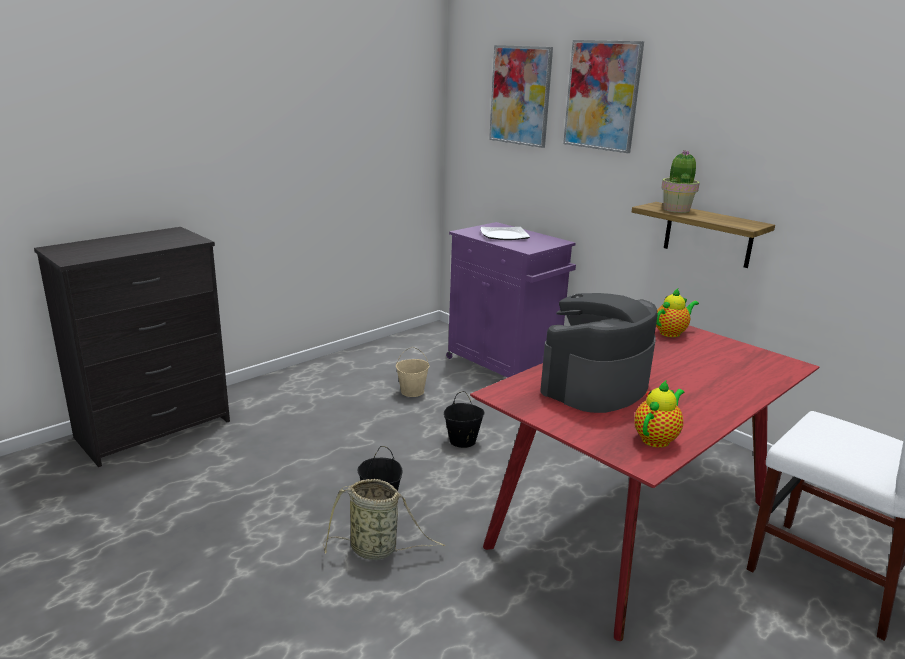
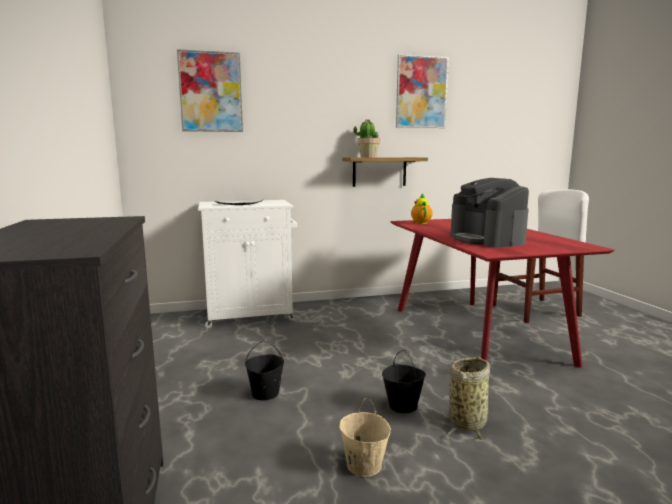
camera: 60 degrees left, 10 degrees down
(412, 391) = (242, 353): beige bucket -> beige bucket (363, 465)
(462, 441) = (341, 354): black bucket -> black bucket (265, 393)
(504, 366) = (251, 315): purple cabinet -> white cabinet
(602, 95) = (290, 89): picture -> picture (421, 92)
(657, 438) = (560, 242): teapot -> none

